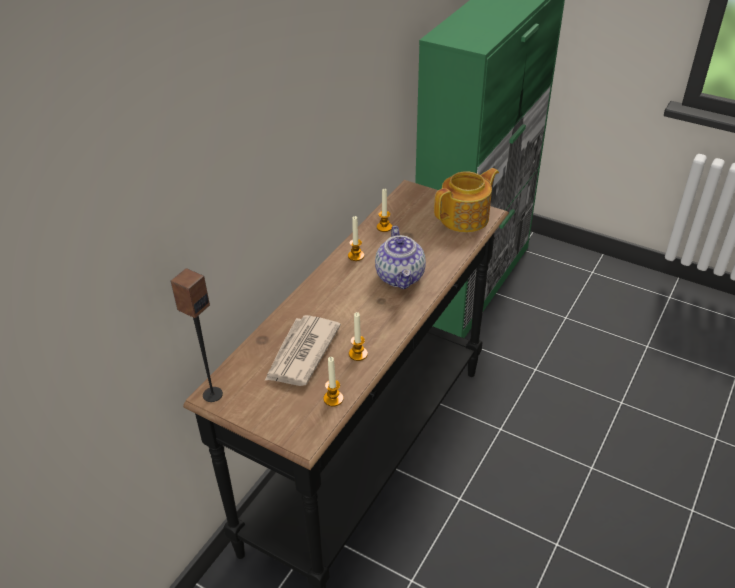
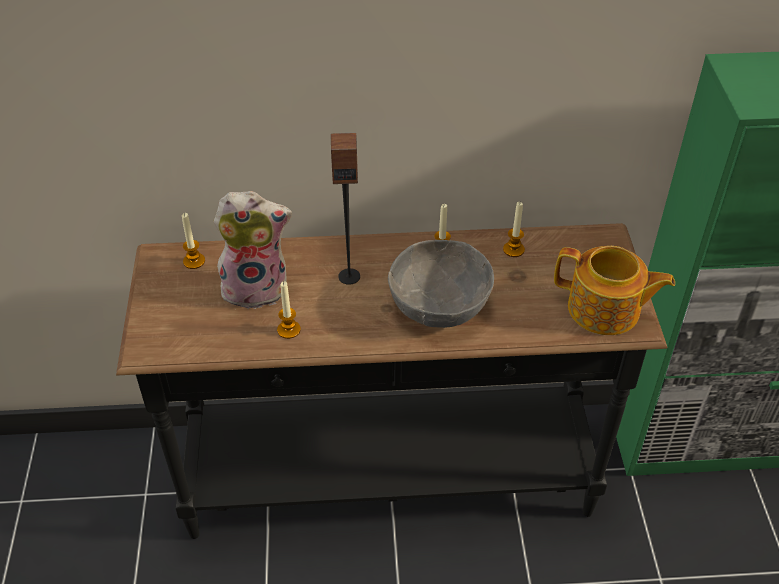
camera: 55 degrees right, 5 degrees up
(212, 394) = (158, 256): speaker -> speaker (349, 276)
(301, 353) = (257, 287): newspaper -> plush toy
(333, 399) = (211, 343): candle -> candle (194, 261)
(401, 277) = (440, 304): teapot -> grey bowl

